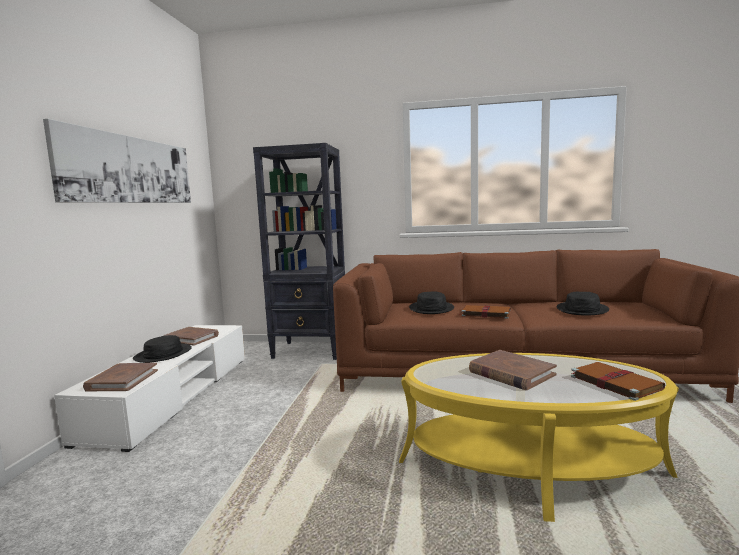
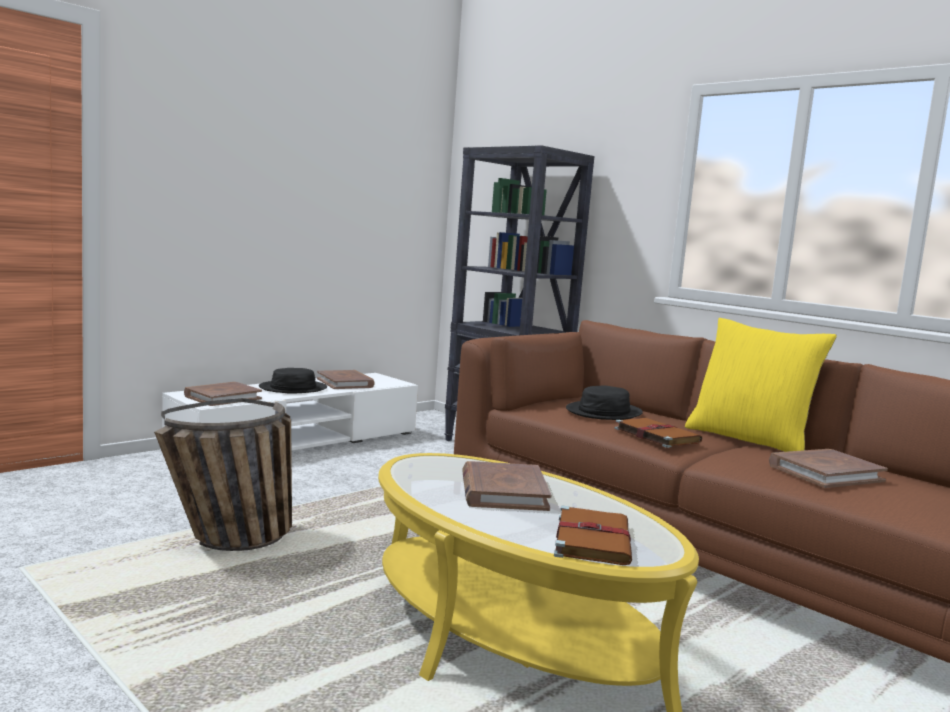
camera: 35 degrees right, 0 degrees up
(131, 170) = (310, 169): picture -> none
(268, 499) = (230, 543): none -> basket
(512, 303) = (749, 439): none -> yellow pillow
(582, 309) = (825, 473): black hat -> brown book

